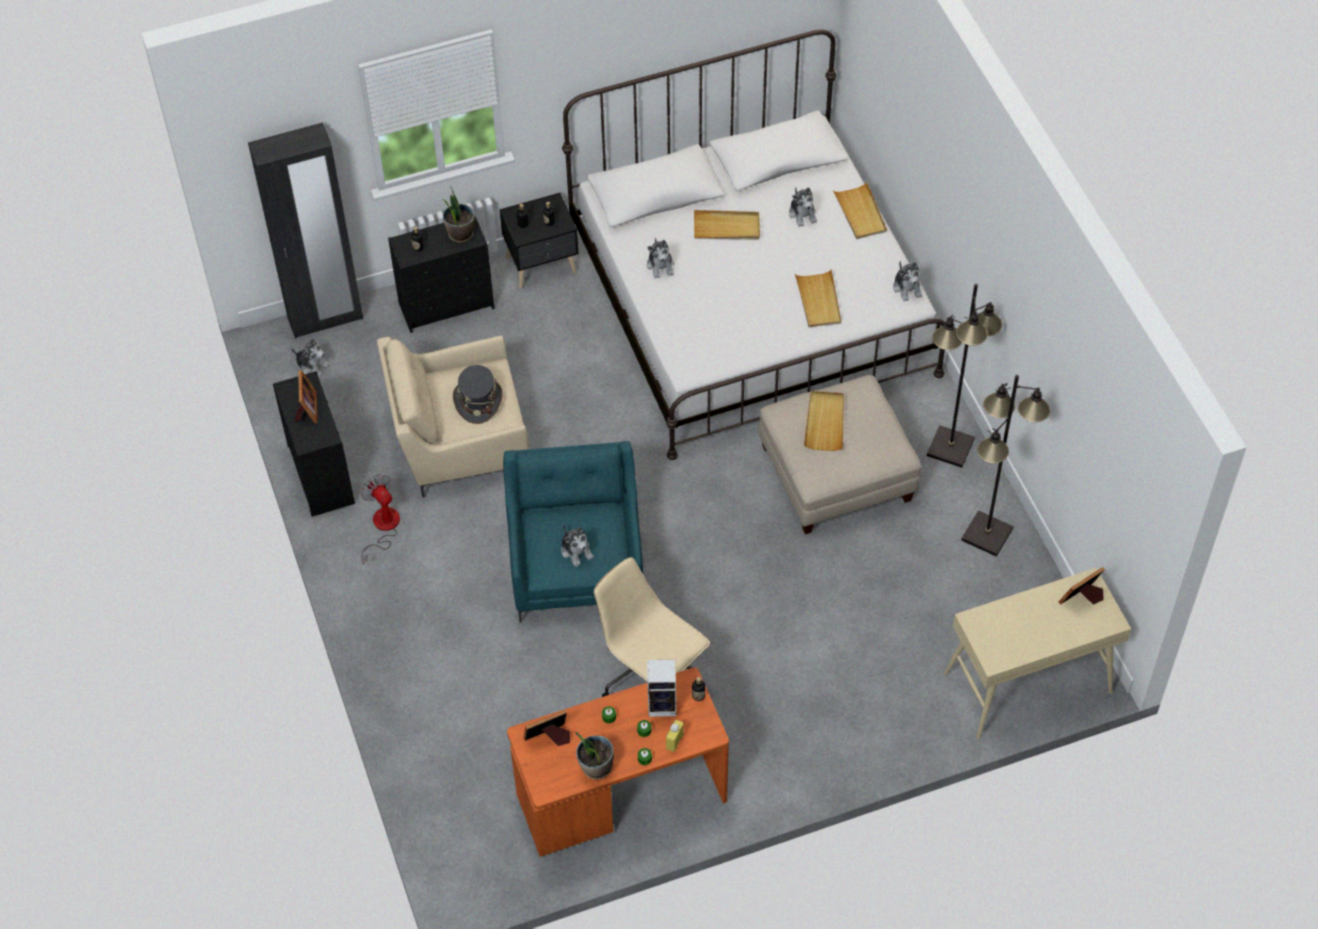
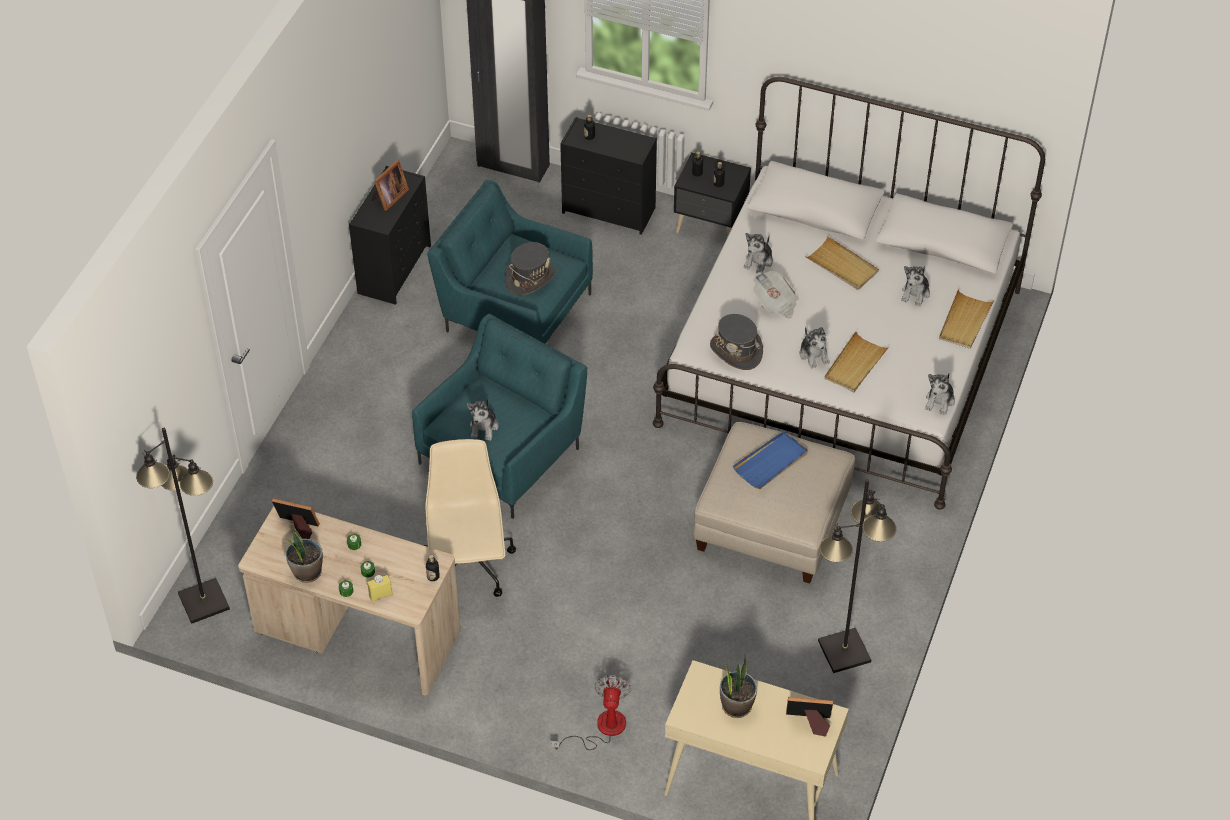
camera: 40 degrees right, 5 degrees down
(312, 365) = (469, 192): plush toy -> plush toy (814, 355)
(382, 528) = (396, 334): fan -> fan (601, 729)
(458, 441) = (513, 310): beige armchair -> turquoise armchair
(460, 233) = (630, 145): potted plant -> potted plant (736, 705)
(621, 795) = (356, 634): orange desk -> beige desk
(663, 704) = (401, 564): speaker -> none
(709, 291) = (775, 303): none -> newspaper
(720, 350) = (736, 351): none -> grey hat
(825, 422) = (771, 462): beige tray -> blue tray
(949, 447) = (886, 566): black floor lamp -> black floor lamp (203, 601)

